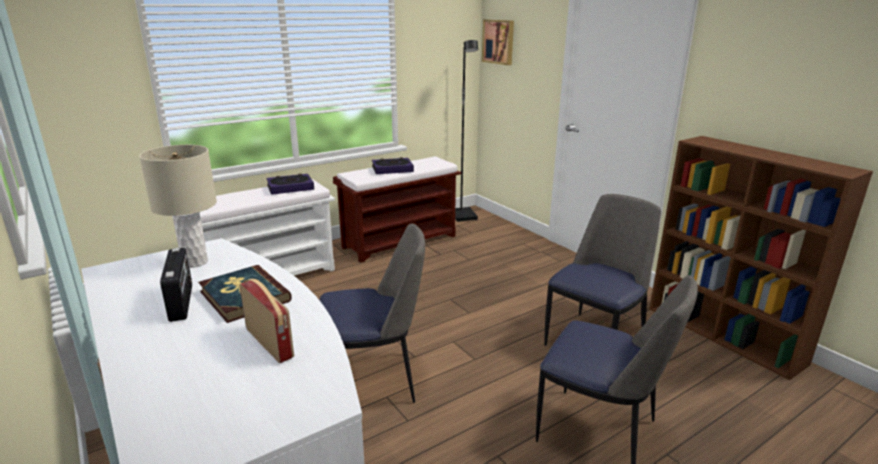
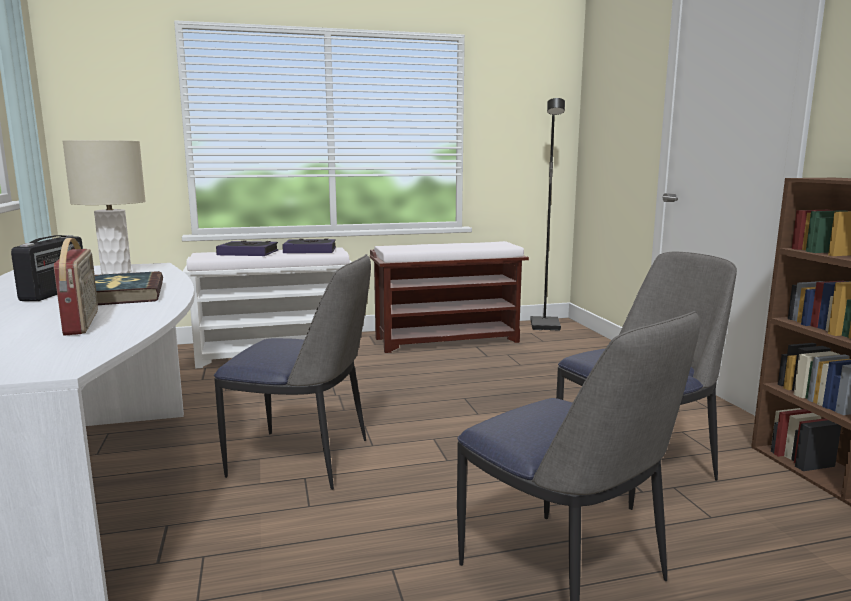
camera: 20 degrees right, 10 degrees down
(392, 169) = (440, 246): book -> book (248, 253)
(499, 41) = (597, 104): picture -> none

